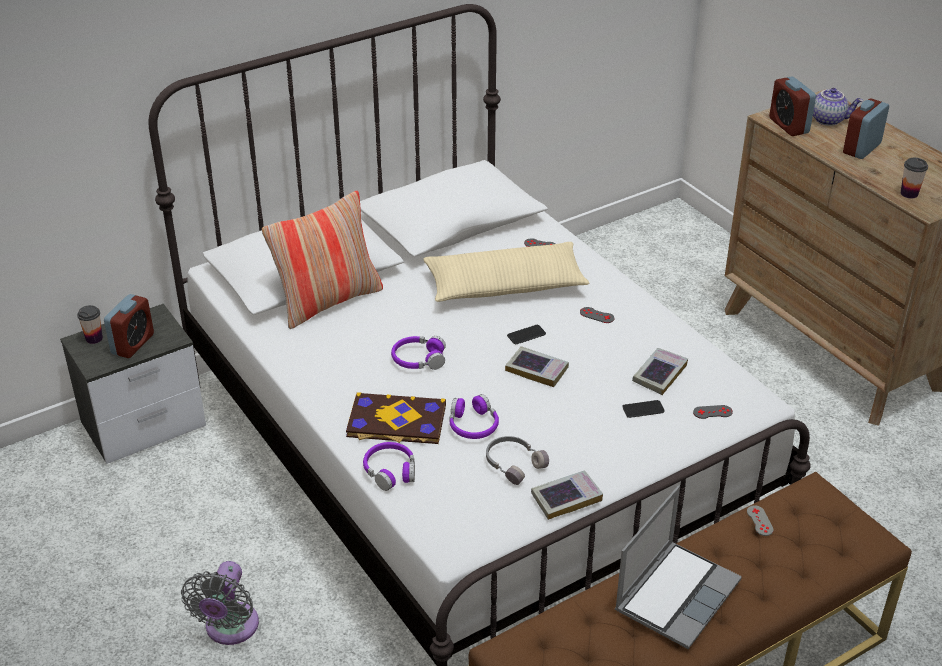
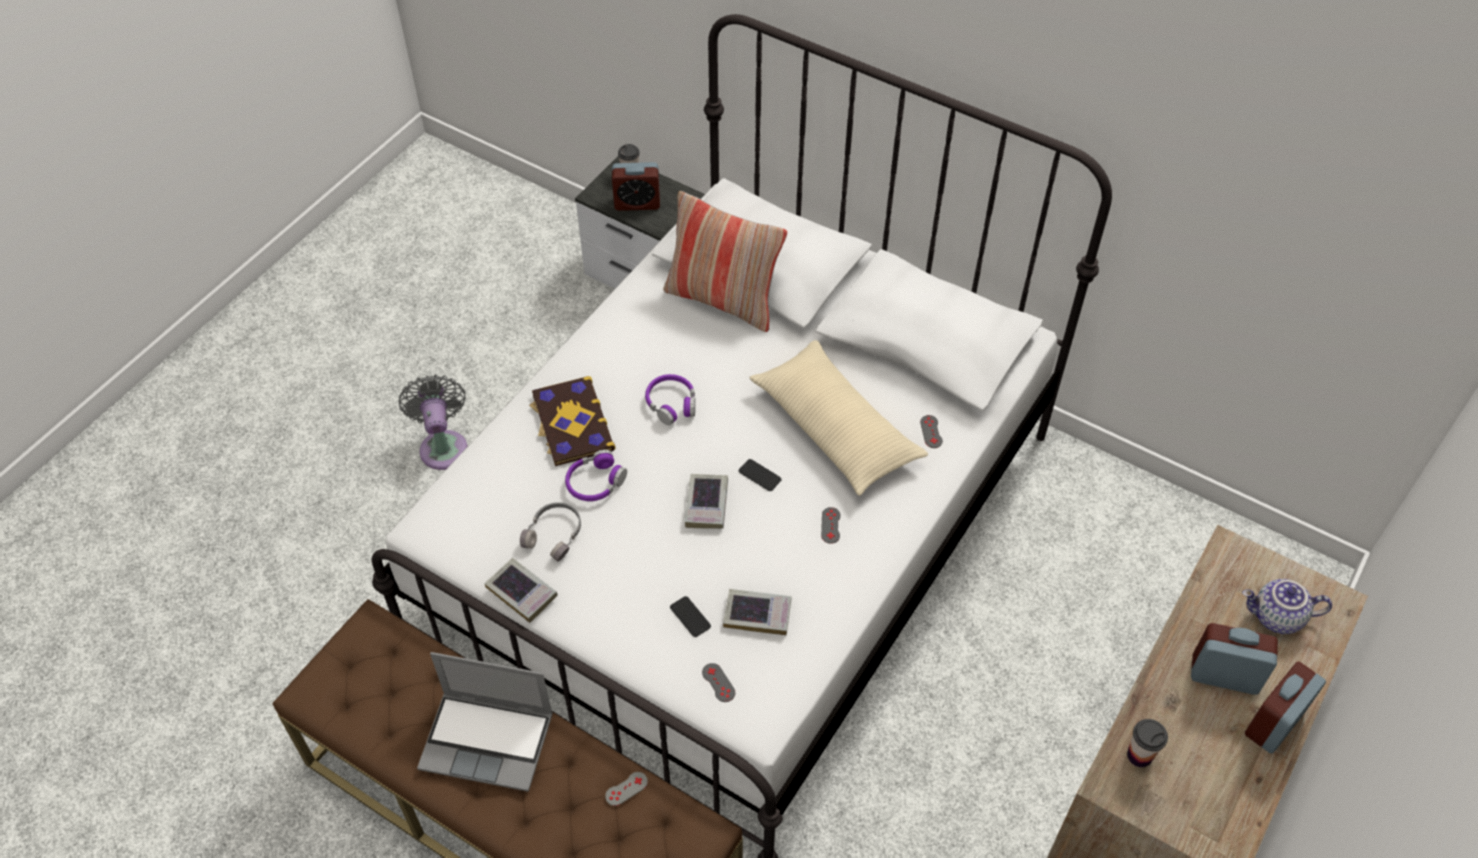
camera: 65 degrees right, 15 degrees up
(230, 629) = (443, 445): grey fan -> grey fan turned 90 degrees clockwise
(390, 471) = (502, 445): purple headphones -> none
(788, 126) = (1224, 576): alarm clock -> alarm clock (1274, 723)
(828, 119) = (1276, 618): teapot -> teapot turned 105 degrees clockwise

